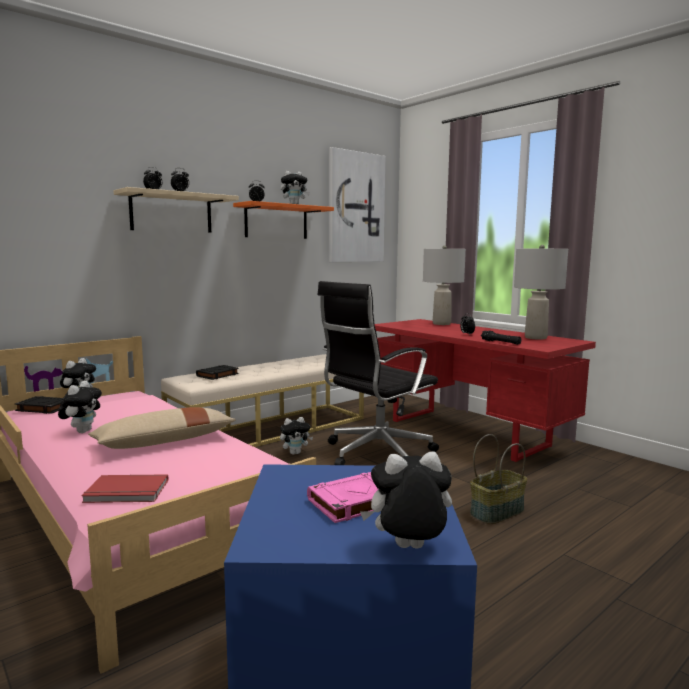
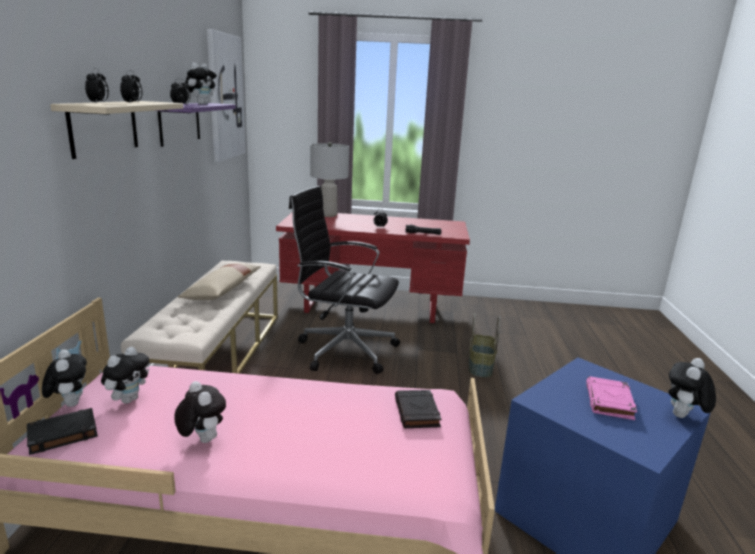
camera: 45 degrees left, 10 degrees up
(126, 492) = (407, 472): red book -> none
(164, 442) = (313, 413): beige pillow -> beige pillow (222, 290)
(217, 375) = (183, 318): black book -> black book (417, 413)
(276, 222) = (179, 123): orange shelf -> purple shelf
(295, 453) = (281, 372): plush toy -> plush toy (129, 399)
(376, 454) = (344, 349): black office chair -> black office chair turned 105 degrees clockwise
(536, 337) = (427, 223): grey table lamp -> none

